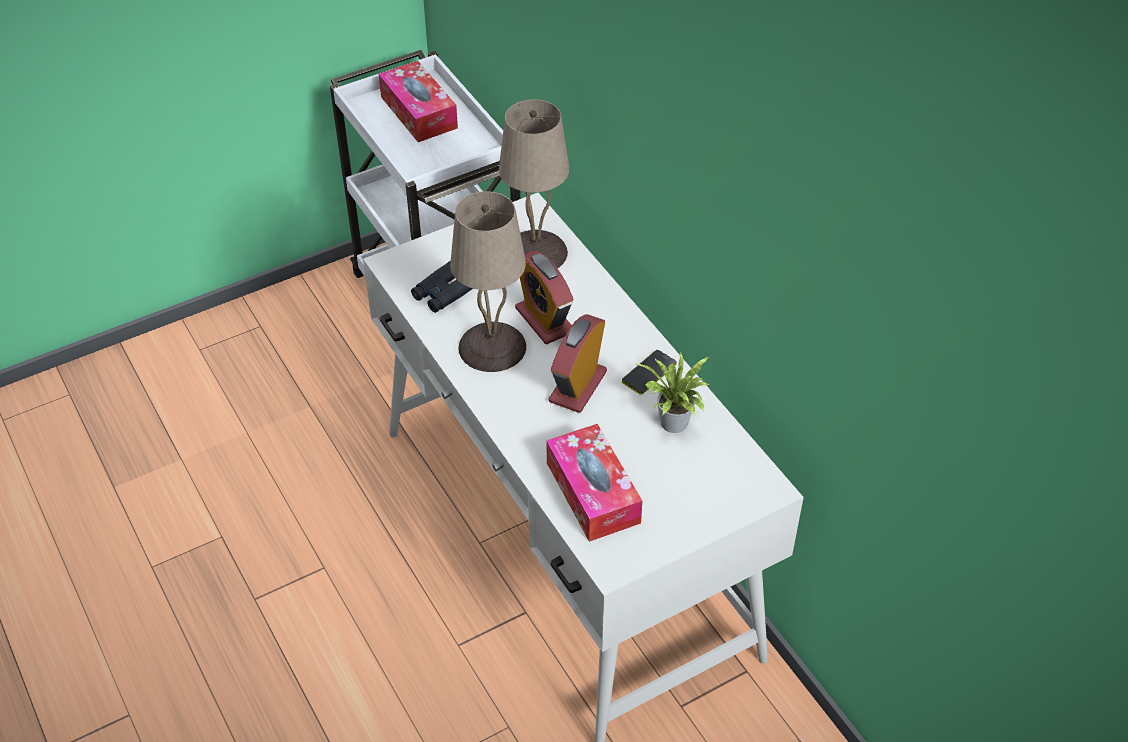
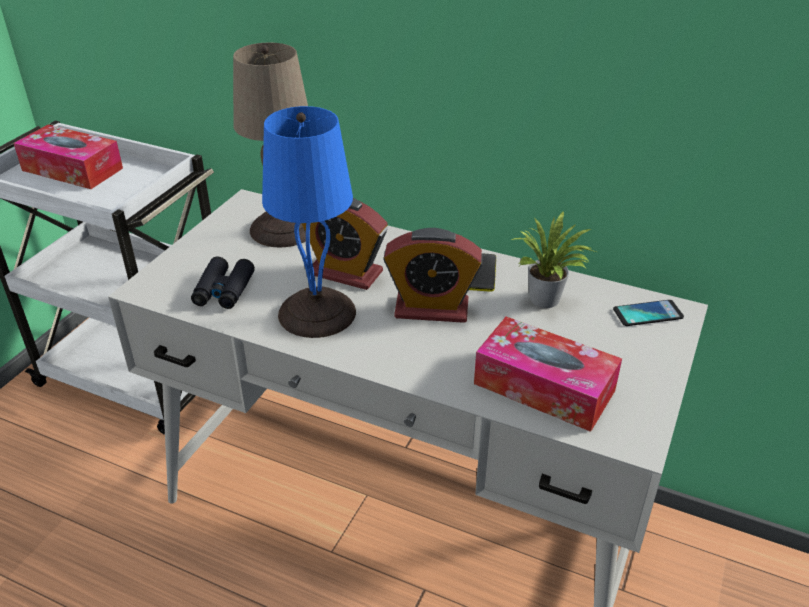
camera: 35 degrees left, 10 degrees down
(494, 347) = (318, 312): beige table lamp -> blue table lamp
(578, 386) = (431, 309): alarm clock -> alarm clock turned 75 degrees counterclockwise
(741, 478) = (647, 314): none -> phone

